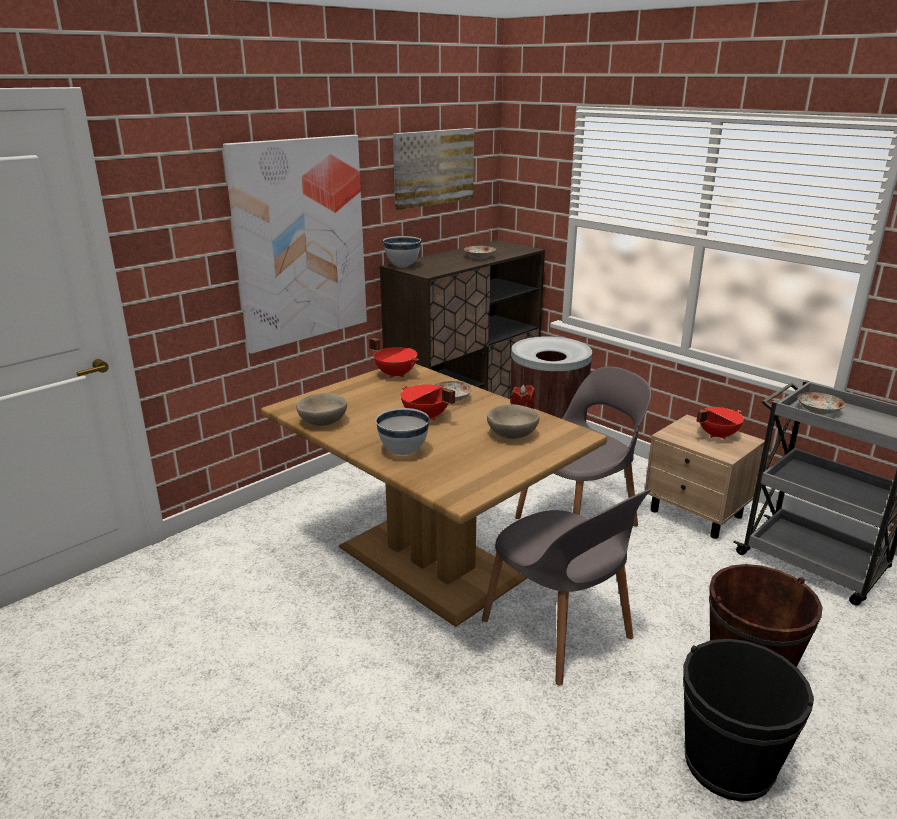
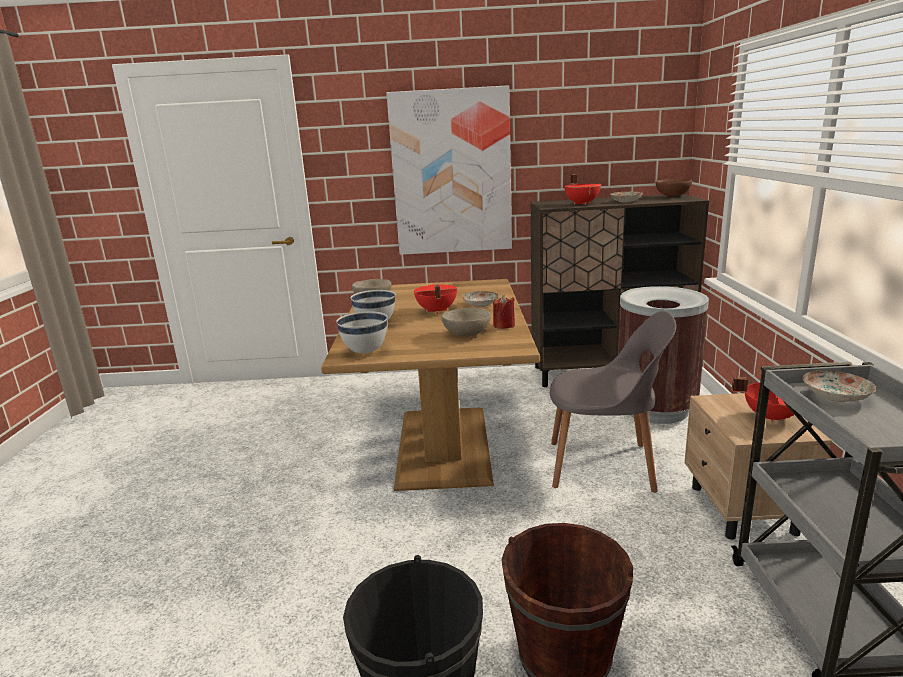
camera: 45 degrees right, 5 degrees down
(396, 374) = (478, 285): red cooking pot -> red cooking pot (582, 203)
(402, 266) = (545, 202): white bowl -> white bowl (365, 351)
(433, 167) = (600, 117): picture -> none
(499, 245) = (672, 196): none -> brown bowl
(559, 632) = (455, 531): grey chair -> none

